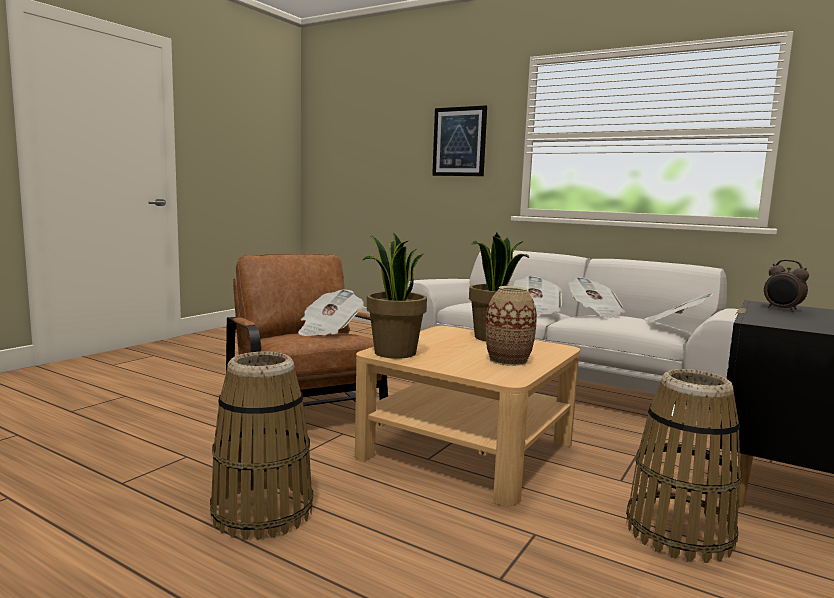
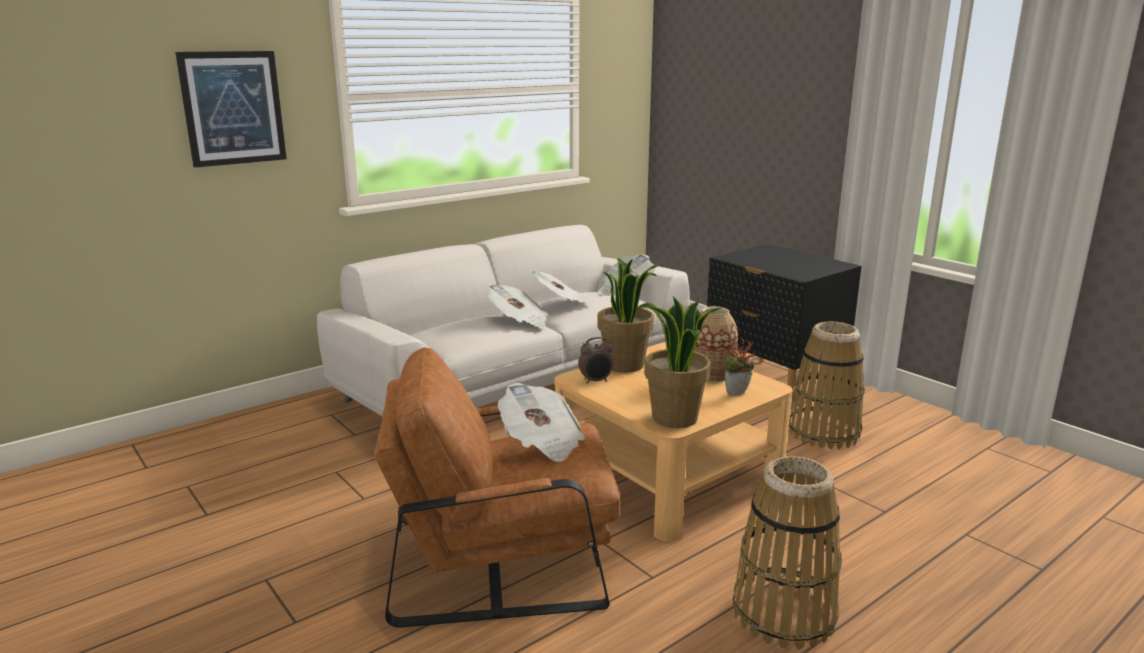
camera: 70 degrees left, 10 degrees up
(471, 368) = (736, 394): none -> potted plant
(782, 309) = (753, 259): alarm clock -> alarm clock (596, 381)

